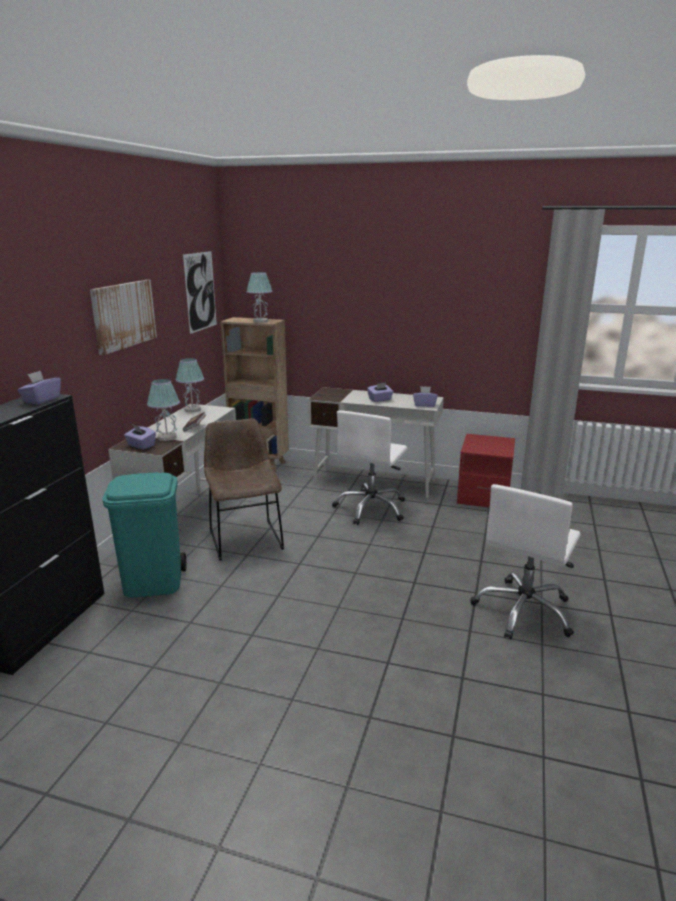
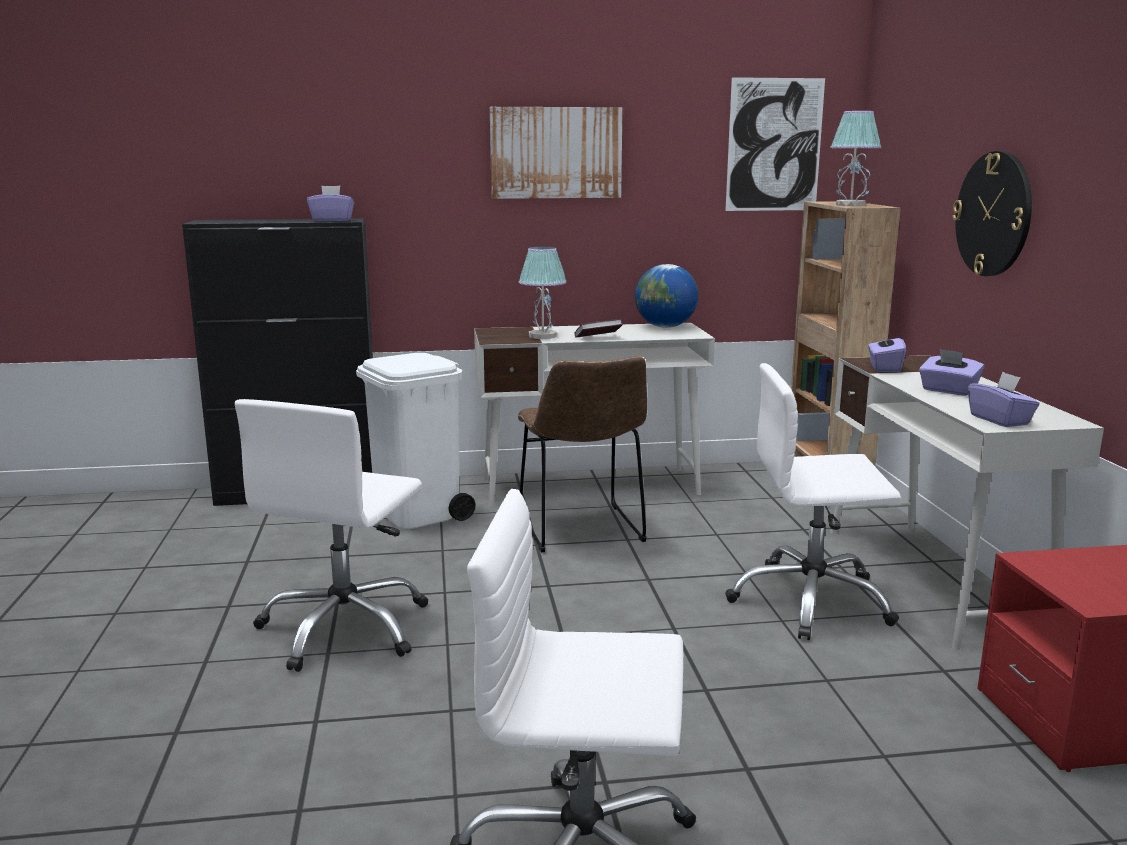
camera: 65 degrees right, 5 degrees down
(141, 445) = (499, 334): purple tissue box -> purple tissue box (884, 368)
(154, 583) = (418, 513): turquoise trash can -> white trash can
(192, 410) = (665, 327): table lamp -> globe
(245, 537) = (582, 531): brown chair -> brown chair turned 120 degrees clockwise
(293, 637) = (345, 628): none -> white office chair
(355, 320) = (993, 214): none -> wall clock

